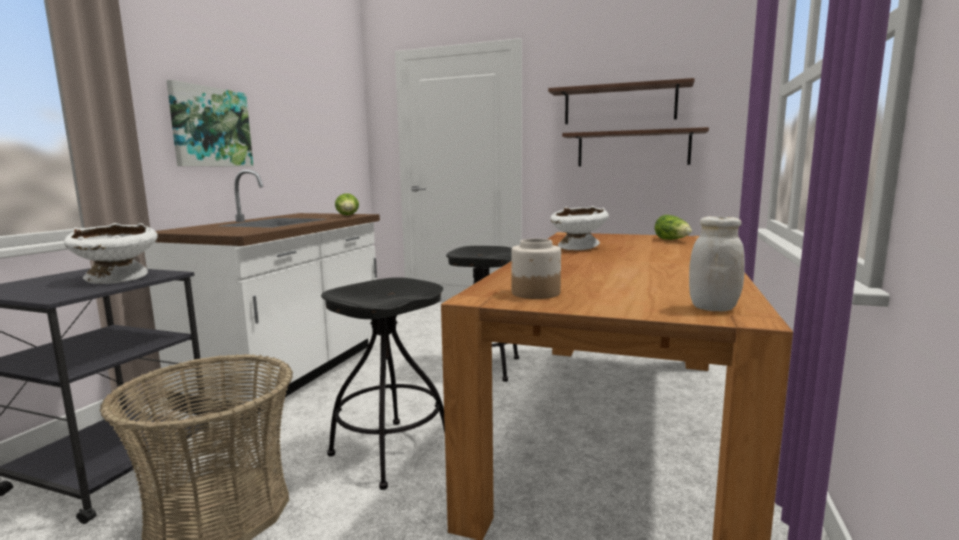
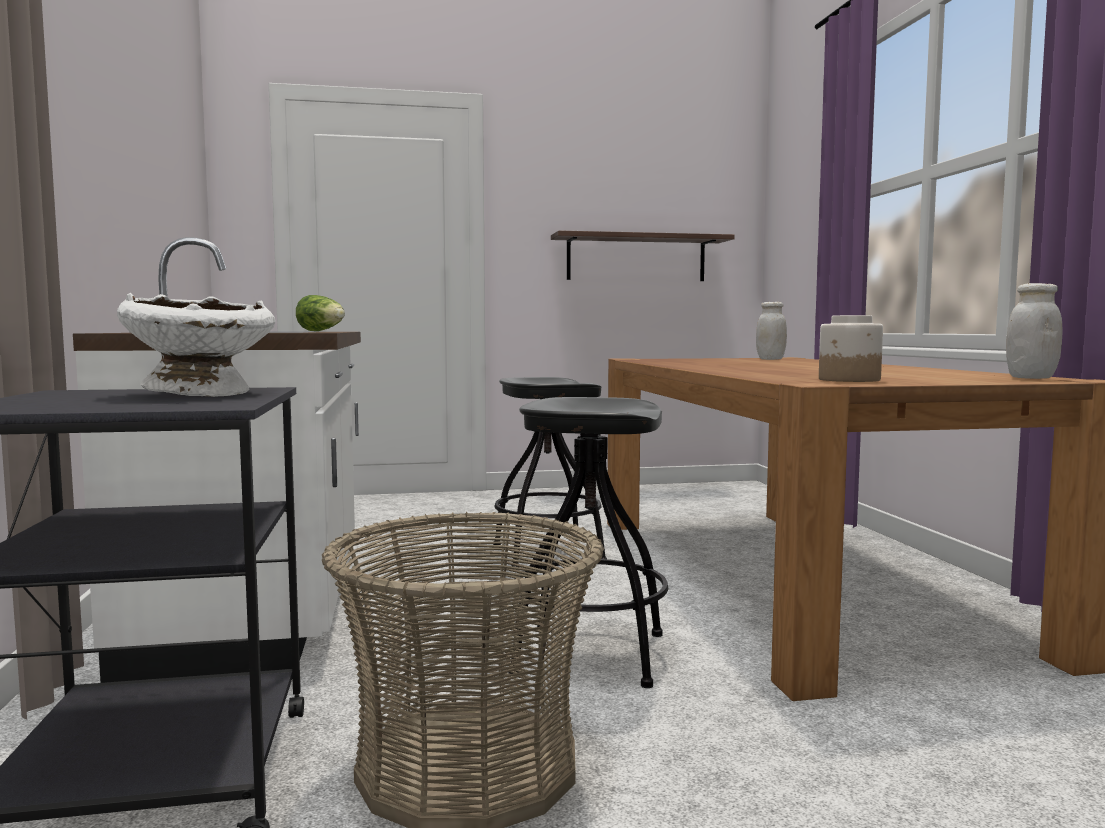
camera: 30 degrees left, 5 degrees down
(210, 127) = (82, 158): picture -> none
(578, 248) = (706, 364): white bowl -> none
(619, 104) = (618, 200): shelf -> none
(673, 240) = (771, 359): lettuce -> white jar

